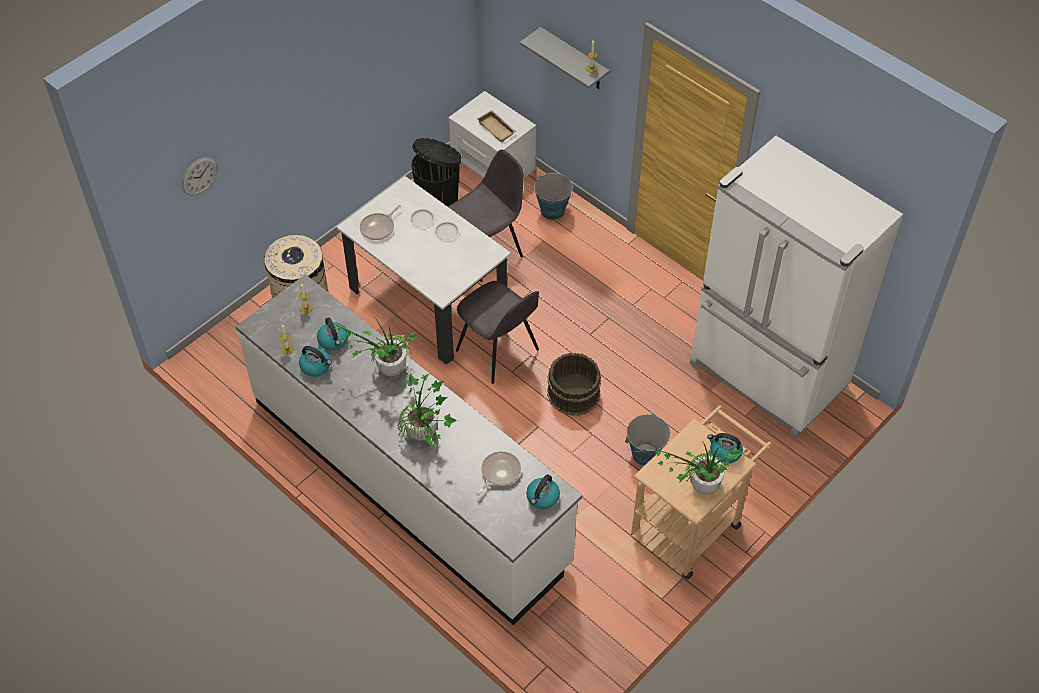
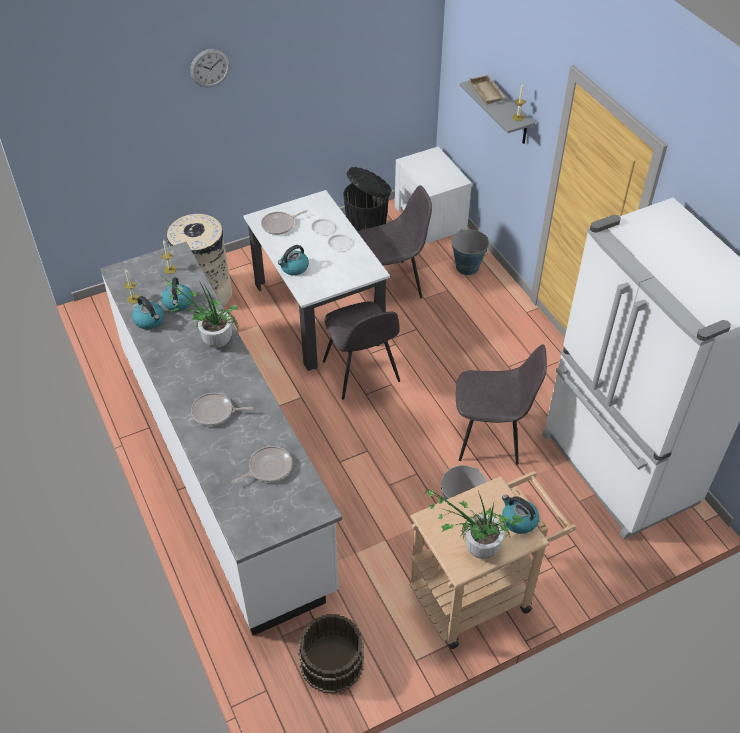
camera: 20 degrees right, 5 degrees down
(199, 176) = (112, 124): wall clock -> wall clock (210, 68)
(425, 437) = (215, 412): potted plant -> frying pan
(497, 128) = (435, 177): beige tray -> beige tray (487, 93)
(542, 498) = (299, 506): kettle -> kettle (294, 268)
(572, 393) = (414, 430): brown bucket -> brown bucket (331, 661)
(644, 379) = (491, 436): none -> grey chair

